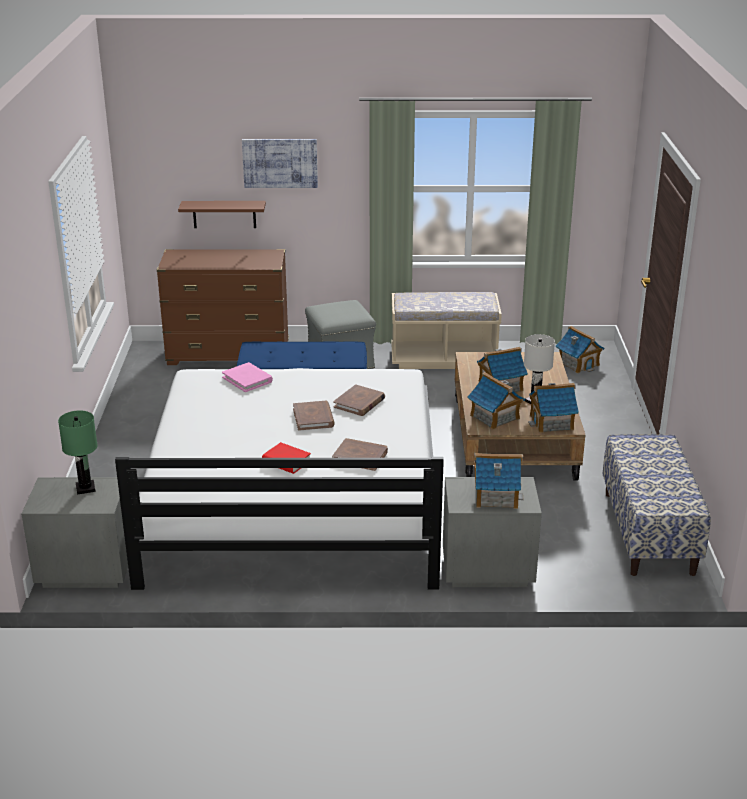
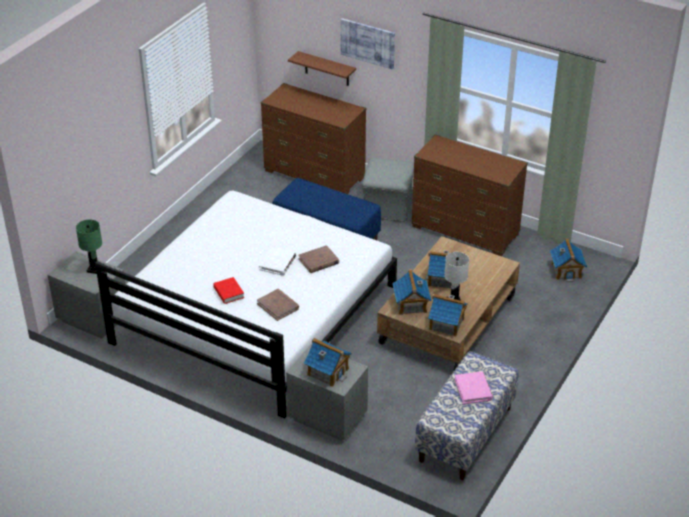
camera: 30 degrees right, 10 degrees up
(247, 379) = (265, 214): pink book -> pink book (473, 389)
(313, 418) = (277, 263): brown book -> white book
(443, 359) = (465, 231): beige bench -> brown dresser

